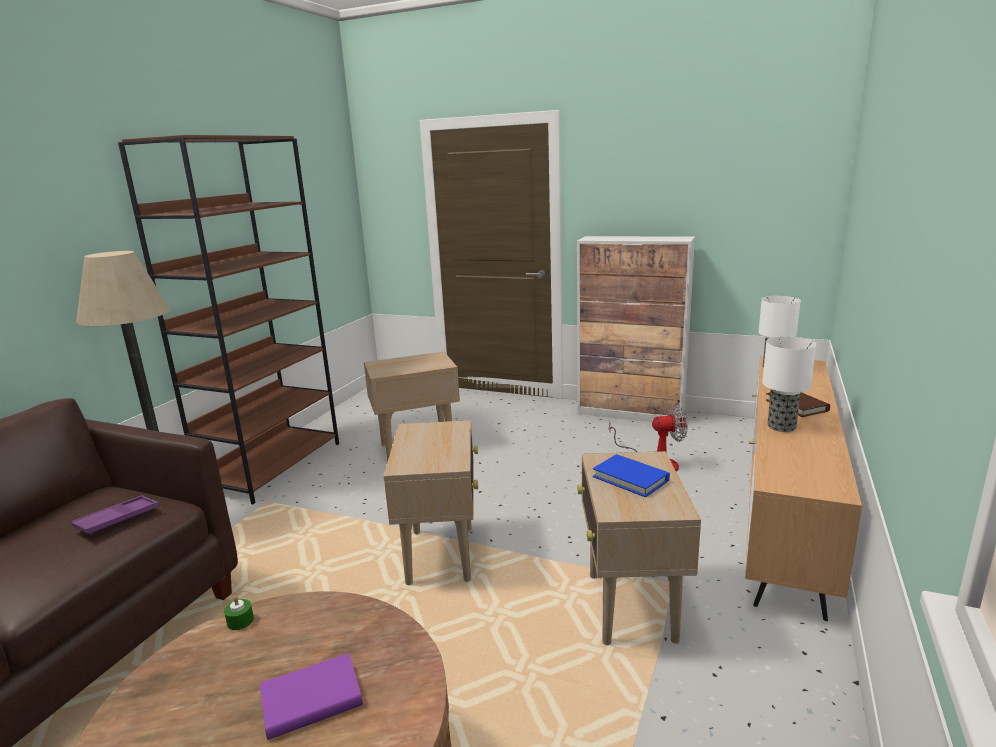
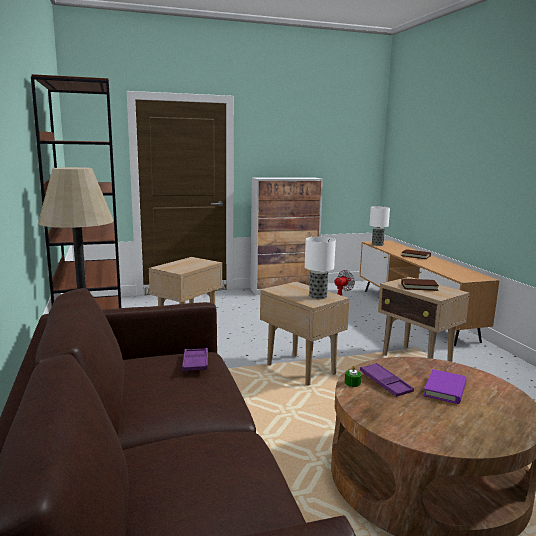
camera: 40 degrees left, 5 degrees down
(270, 643) = (385, 383): none -> purple tray
(630, 478) = (419, 286): blue book -> brown book
(782, 427) = (427, 263): table lamp -> table lamp (318, 296)

